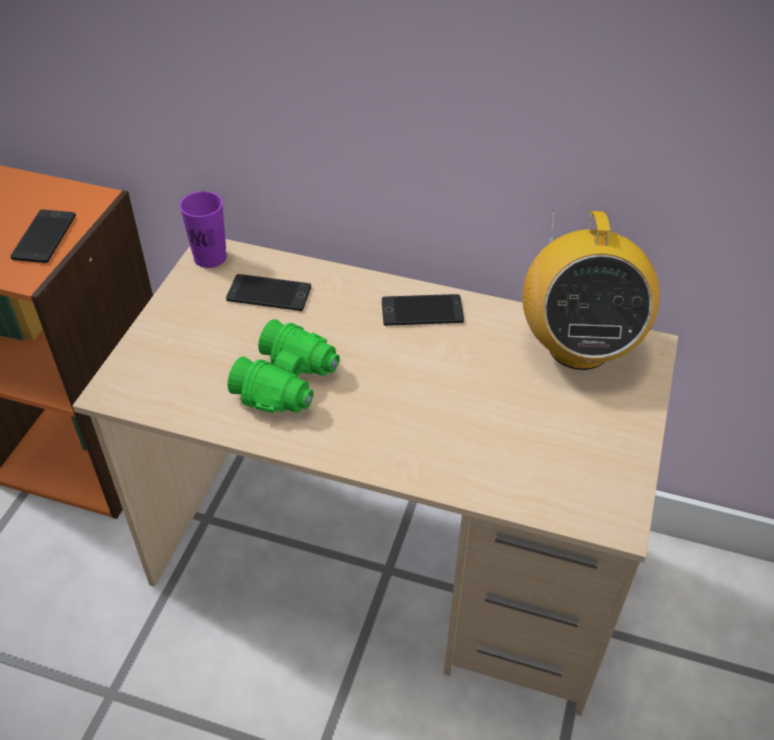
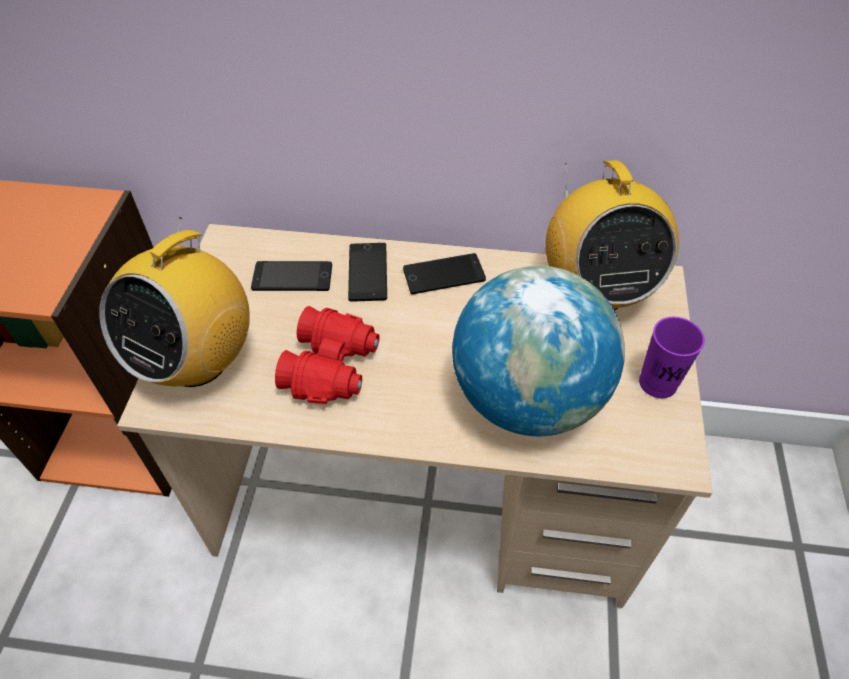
camera: 10 degrees left, 5 degrees up
(44, 237) = (52, 250): phone -> phone (368, 272)
(159, 358) = (197, 360): none -> radio
(210, 257) = (226, 247): purple cup -> purple cup (657, 383)
(289, 382) = (332, 367): green binoculars -> red binoculars
(477, 439) = (527, 397): none -> globe

